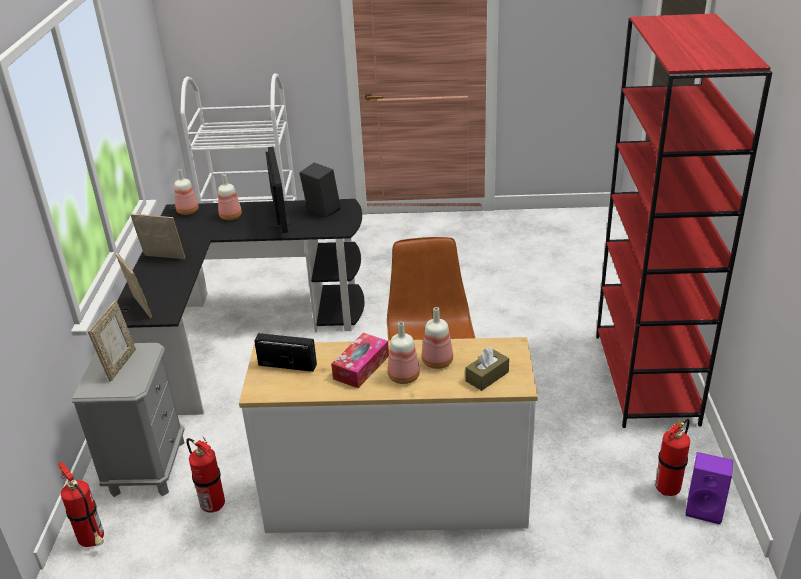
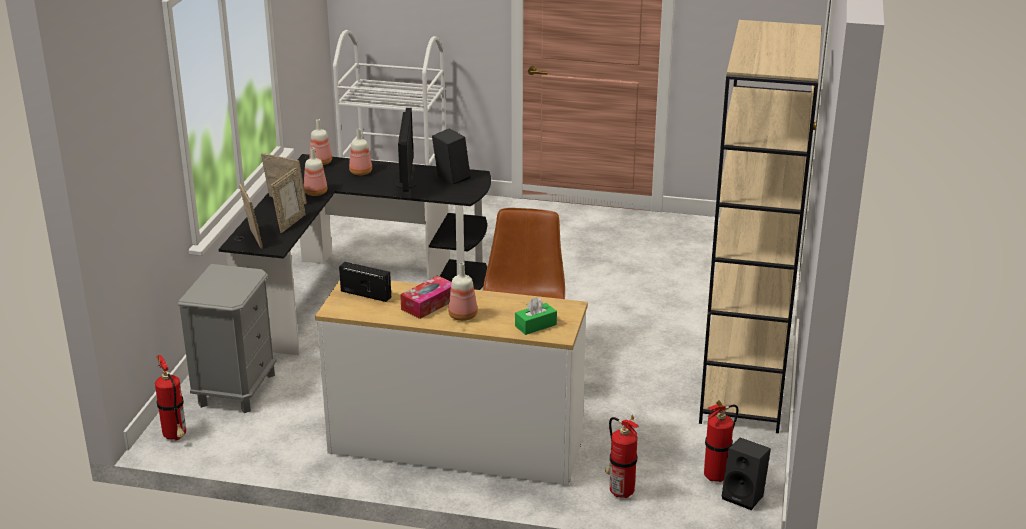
camera: 10 degrees right, 5 degrees down
(119, 364) = (224, 281): picture frame -> picture frame (290, 223)
(211, 504) = (286, 426): fire extinguisher -> fire extinguisher (619, 491)
(438, 362) = (498, 309): bottle -> bottle (316, 193)
(487, 376) = (535, 325): brown tissue box -> green tissue box
(646, 378) = (744, 387): red bookcase -> beige bookcase
(705, 508) = (745, 496): purple speaker -> black speaker

